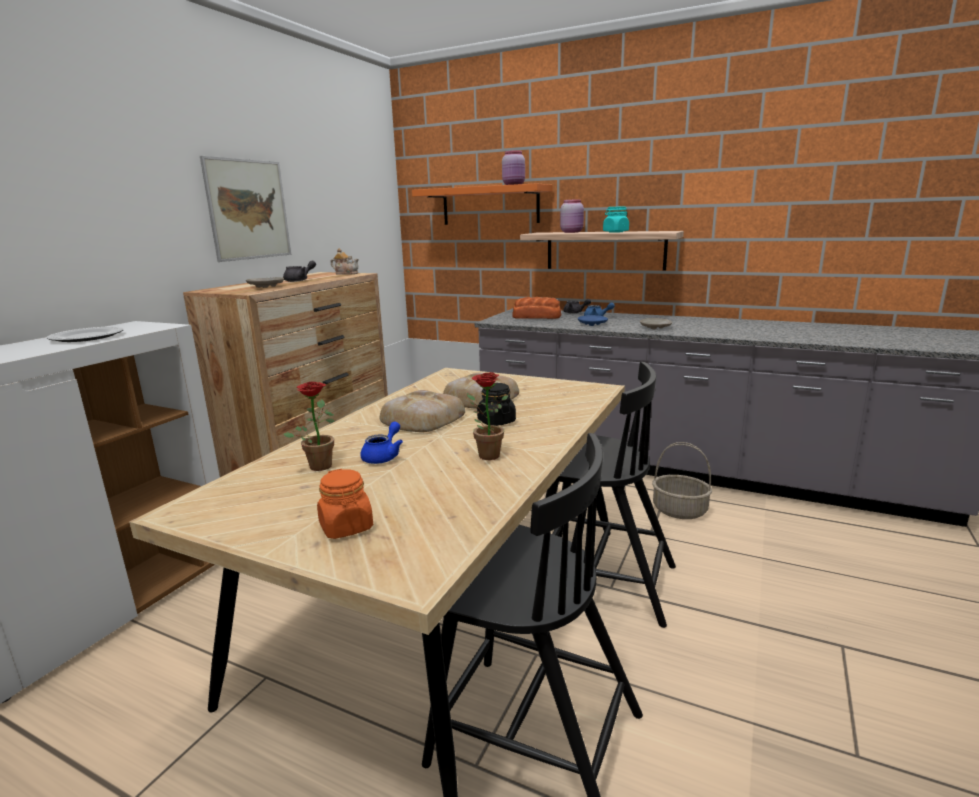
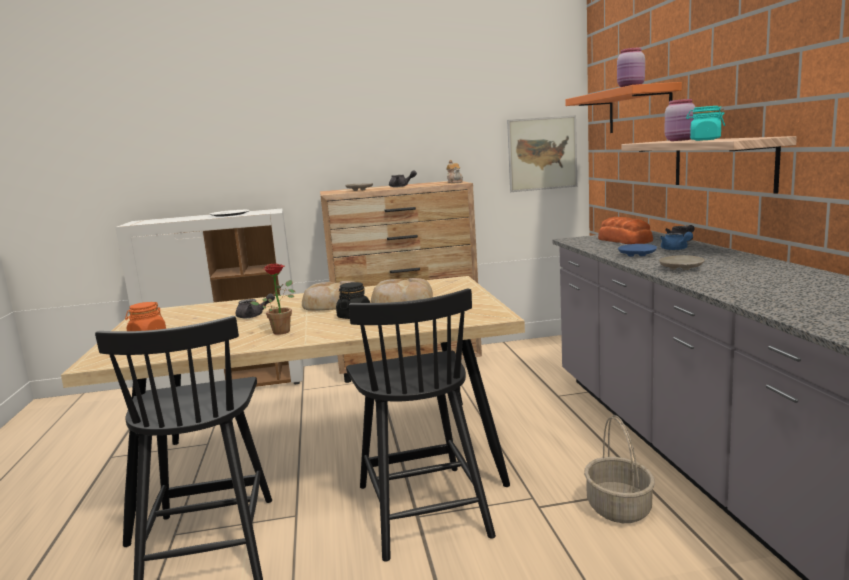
camera: 55 degrees right, 5 degrees down
(248, 209) = (388, 130): picture -> picture (542, 153)
(320, 464) = (228, 310): potted plant -> none
(383, 456) = (254, 316): blue teapot -> grey teapot

